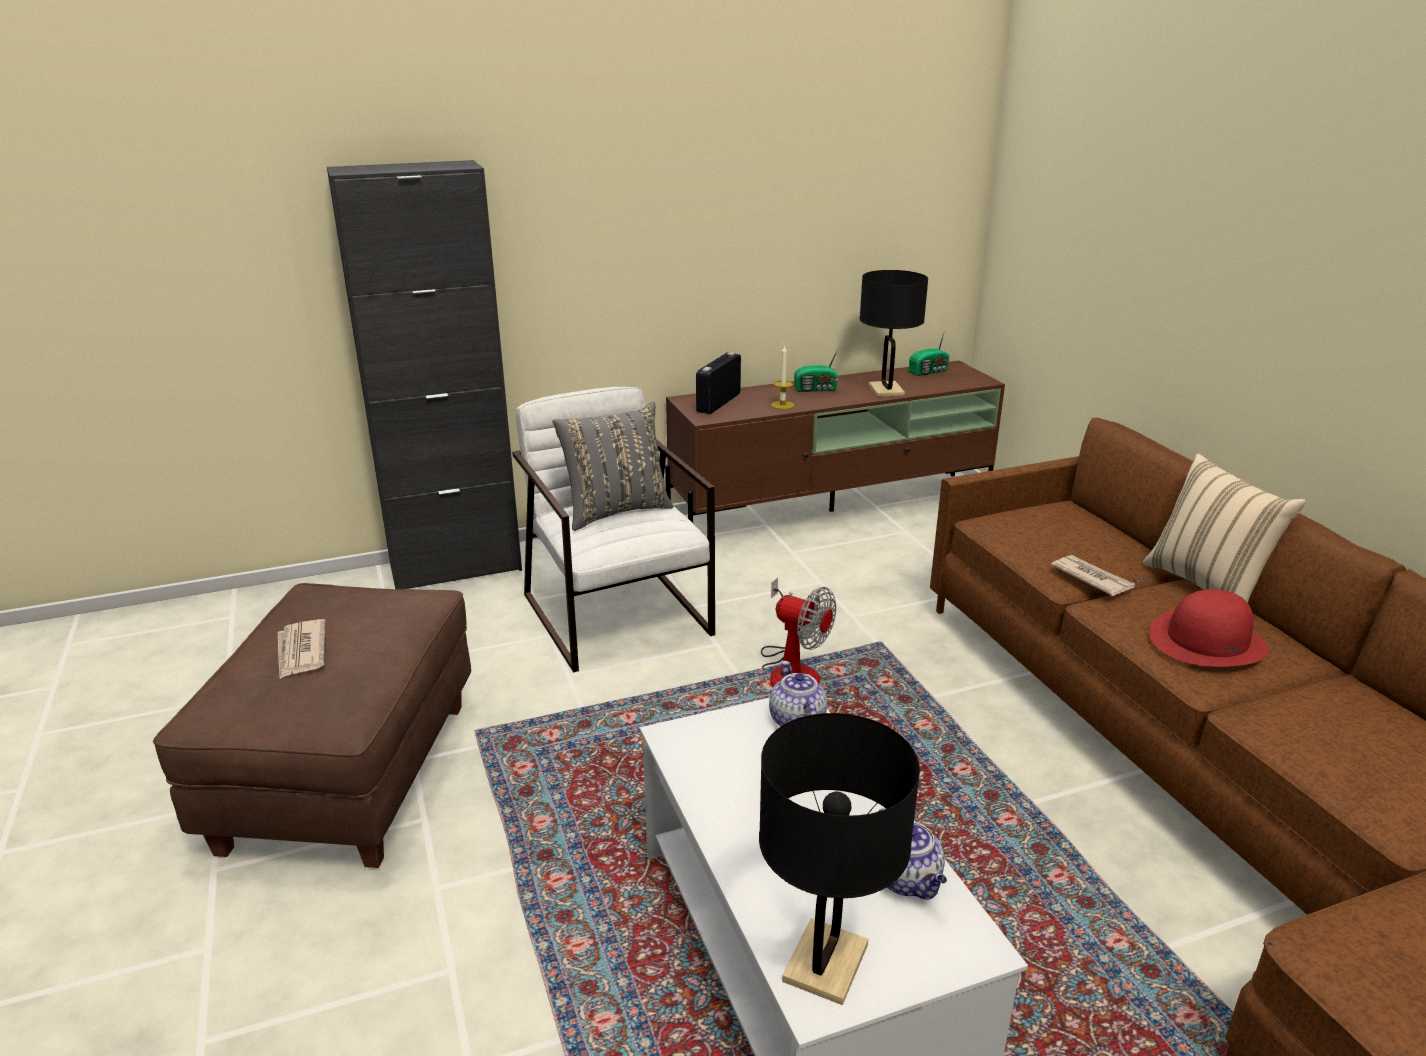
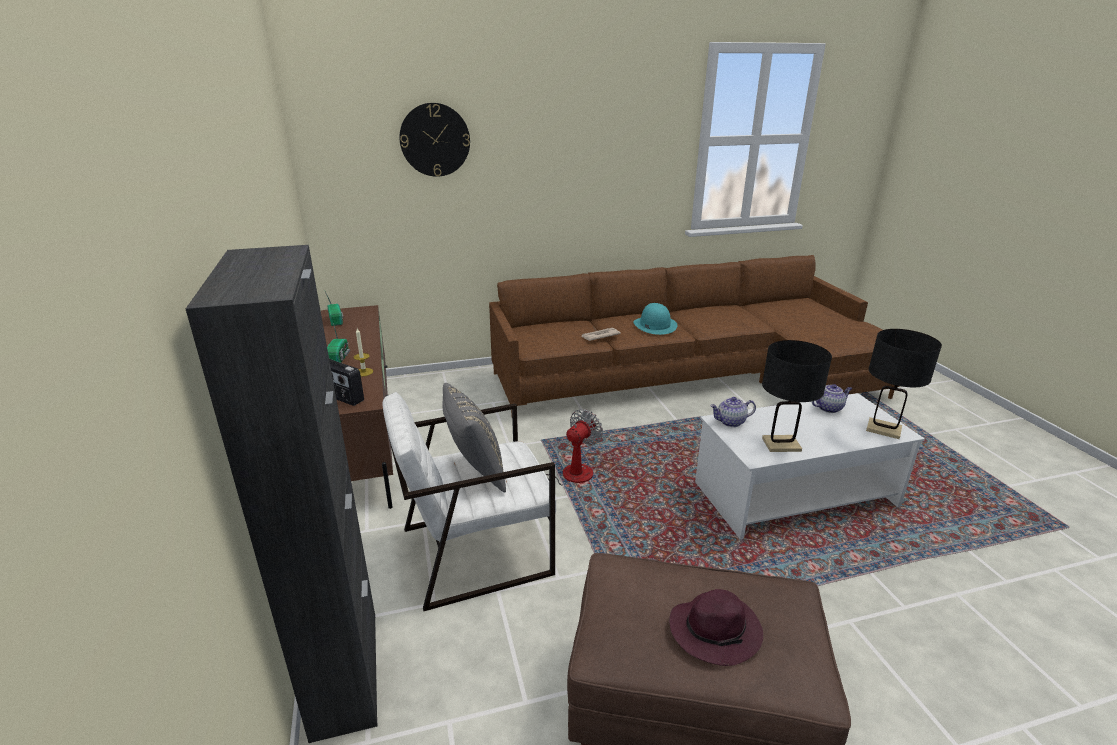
camera: 85 degrees left, 0 degrees up
(301, 652) = (716, 630): newspaper -> purple hat
(886, 390) = (362, 336): black table lamp -> black table lamp (781, 444)
(1136, 146) = (435, 140): none -> wall clock
(1207, 586) = (607, 317): beige pillow -> none
(1207, 640) = (655, 325): red hat -> turquoise hat

